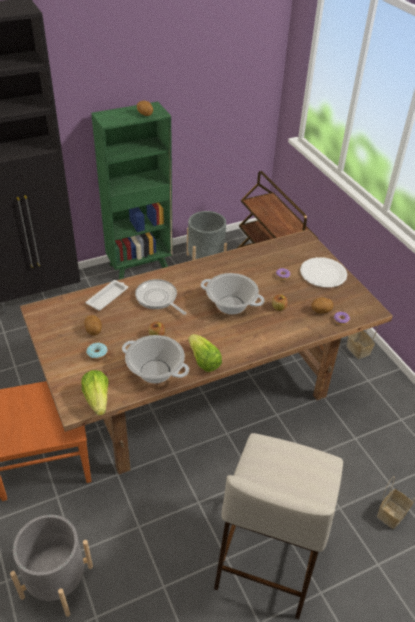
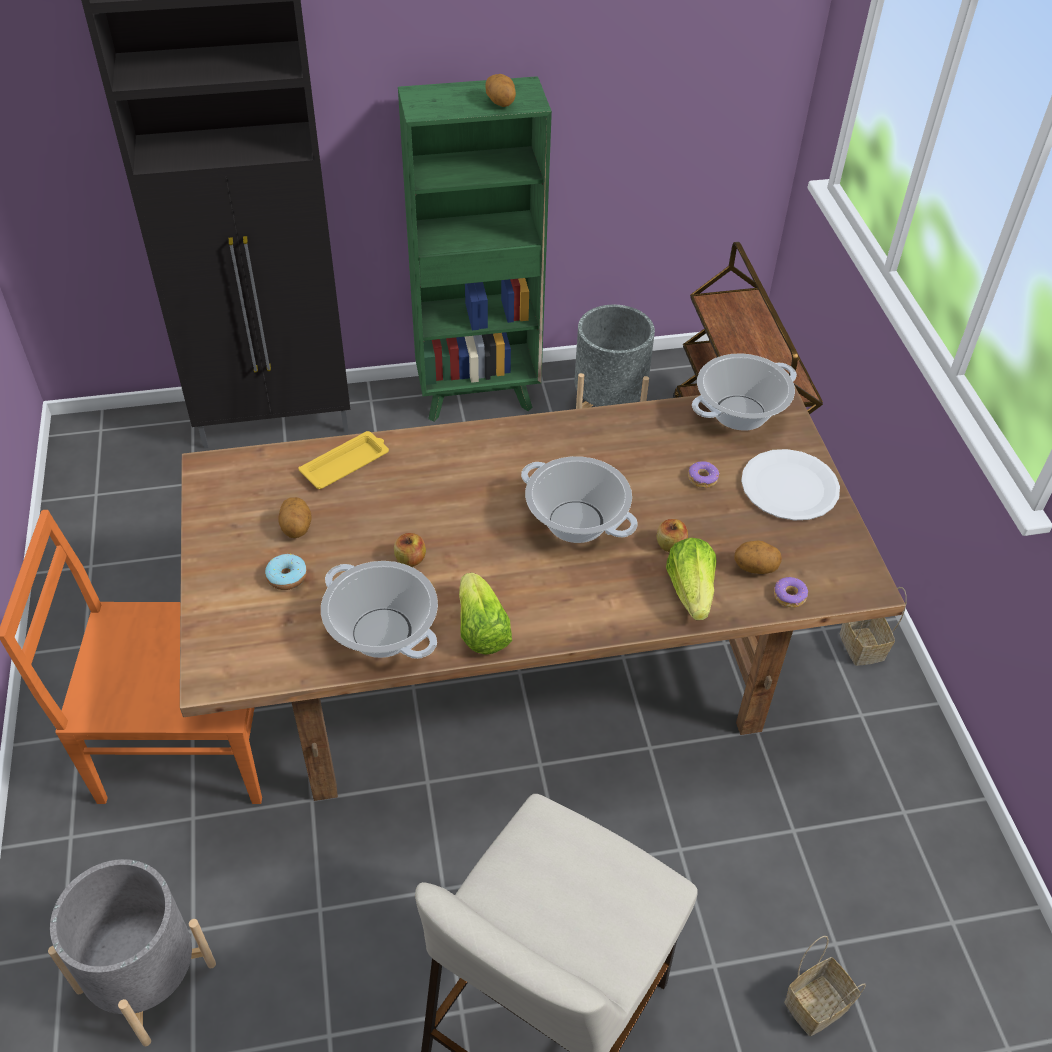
camera: 15 degrees right, 5 degrees up
(97, 399) = (257, 667): lettuce -> lettuce (691, 591)
(108, 297) = (346, 464): white tray -> yellow tray
(158, 298) = (439, 483): frying pan -> none
(289, 245) = (740, 413): none -> cooking pot

